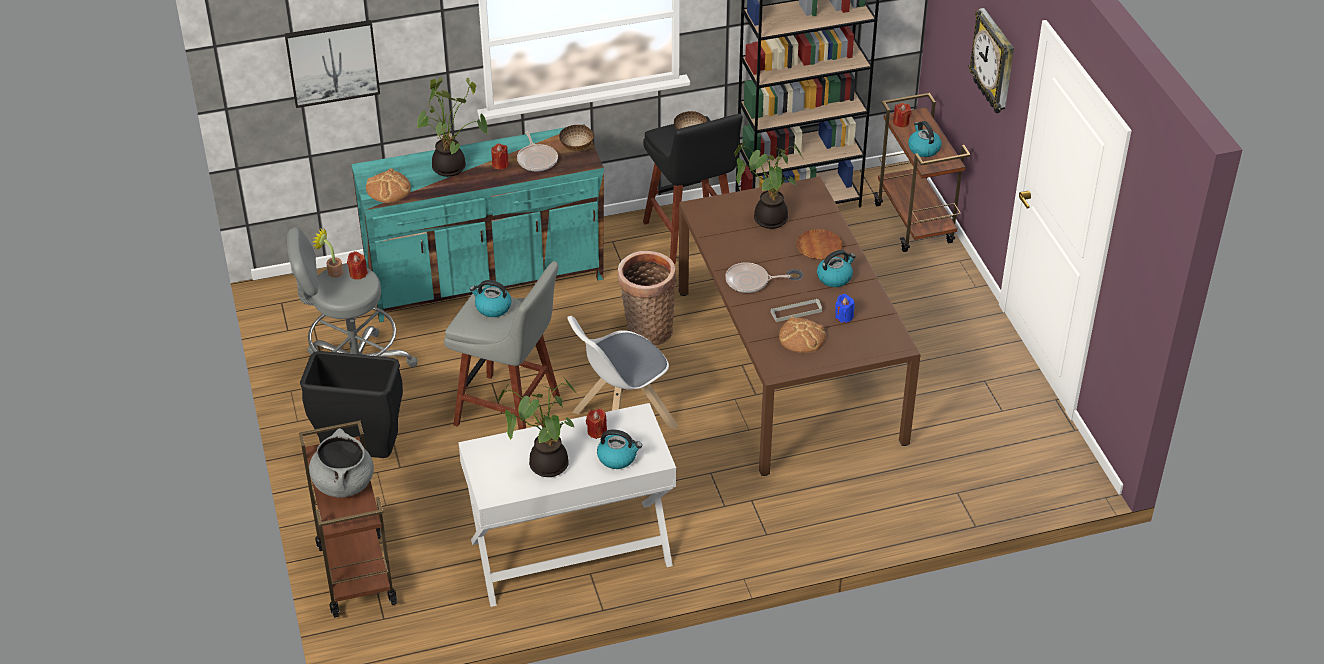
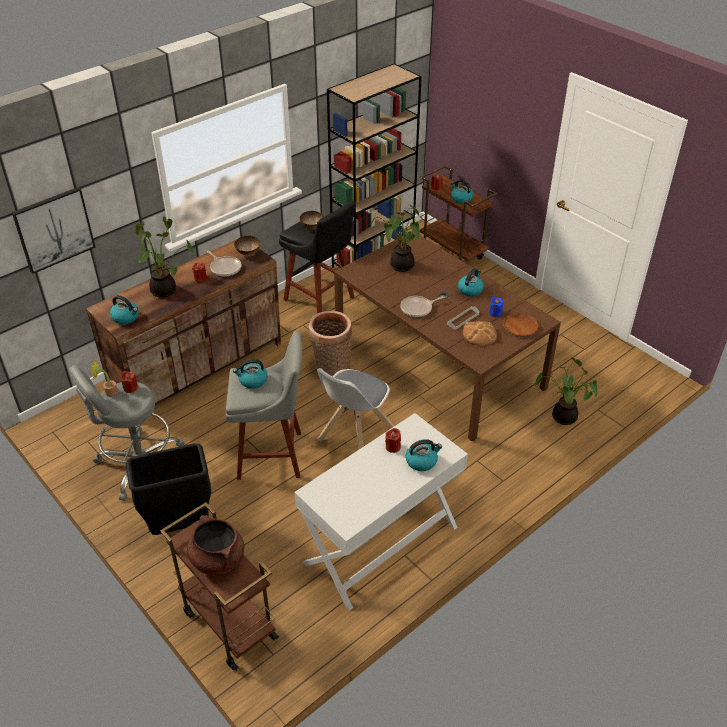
camera: 25 degrees left, 0 degrees up
(343, 483) = (217, 559): grey cooking pot -> brown cooking pot
(388, 188) = (126, 317): bread -> kettle
(487, 279) = (199, 368): turquoise cabinet -> brown cabinet
(545, 464) = (372, 486): potted plant -> potted plant (562, 417)
(819, 247) = (446, 274): brown plate -> brown plate (520, 326)
(994, 62) = (513, 122): wall clock -> none

